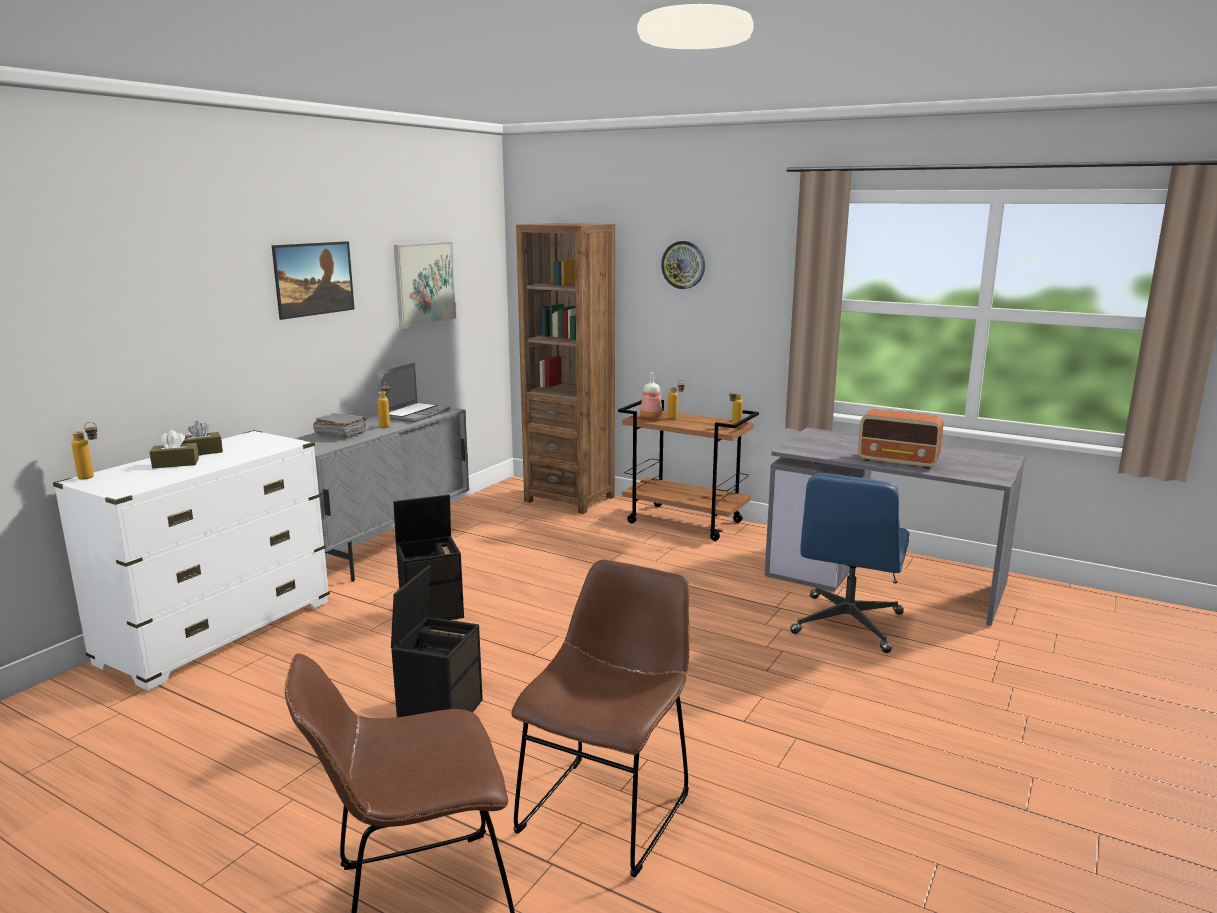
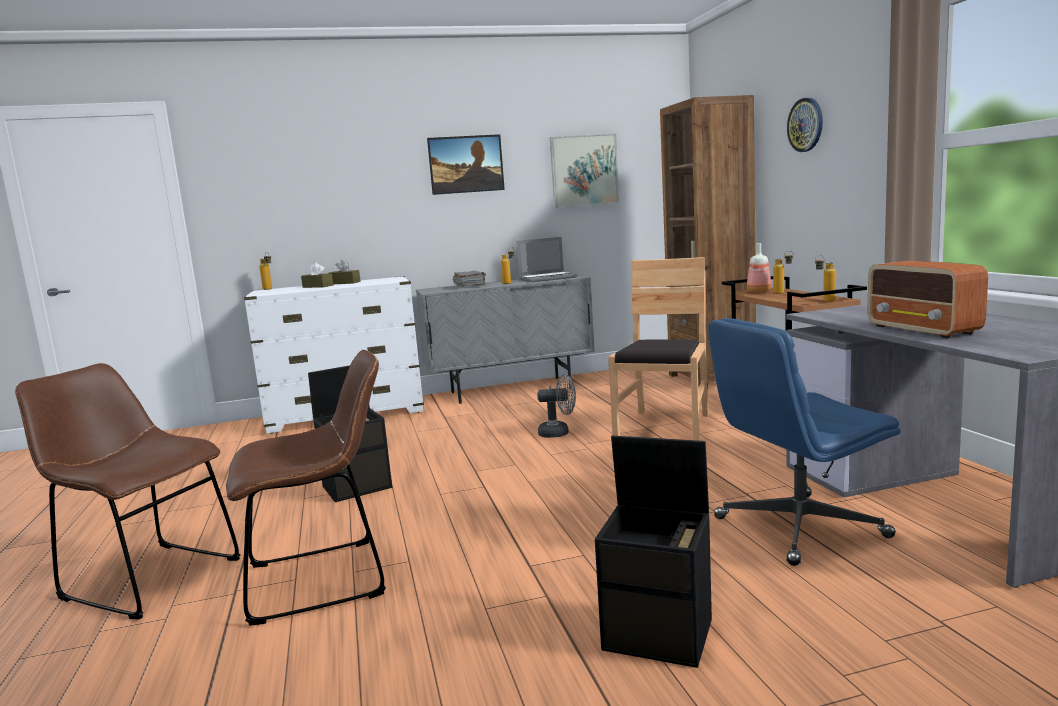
camera: 45 degrees right, 5 degrees down
(433, 611) = (469, 430): black storage box -> black storage box (660, 634)
(536, 591) = (559, 433): none -> grey fan
(619, 561) = (664, 427): none -> brown chair

